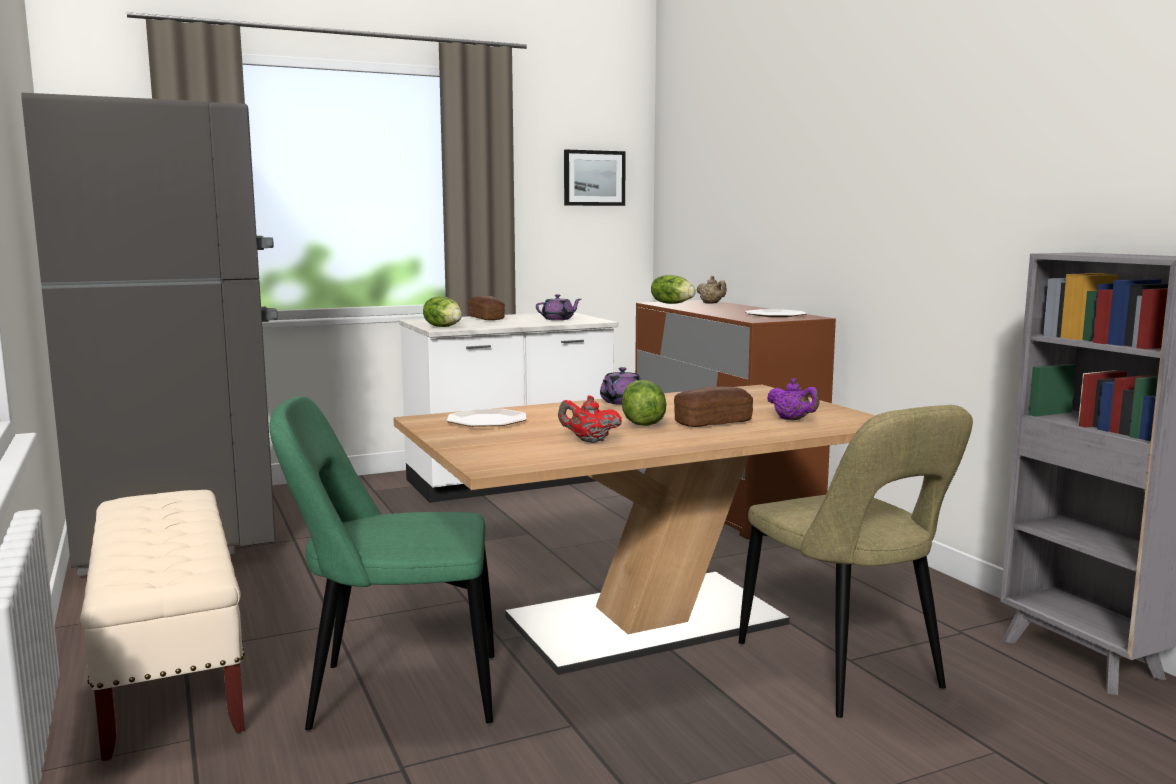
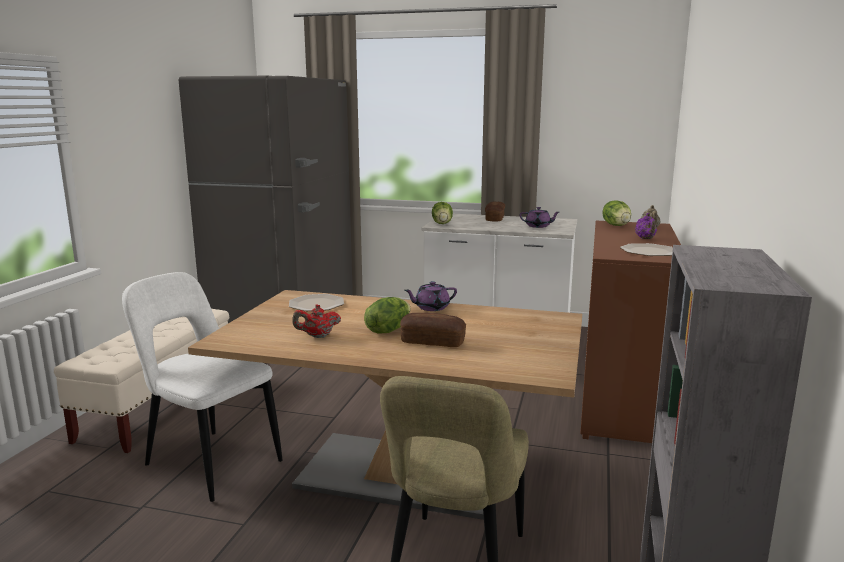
camera: 40 degrees right, 5 degrees up
(395, 693) = (209, 462): green chair -> white chair
(589, 441) = (317, 336): red teapot -> red teapot turned 75 degrees counterclockwise
(594, 178) = (618, 110): picture -> none
(792, 420) = (494, 355): purple teapot -> purple teapot (645, 239)

